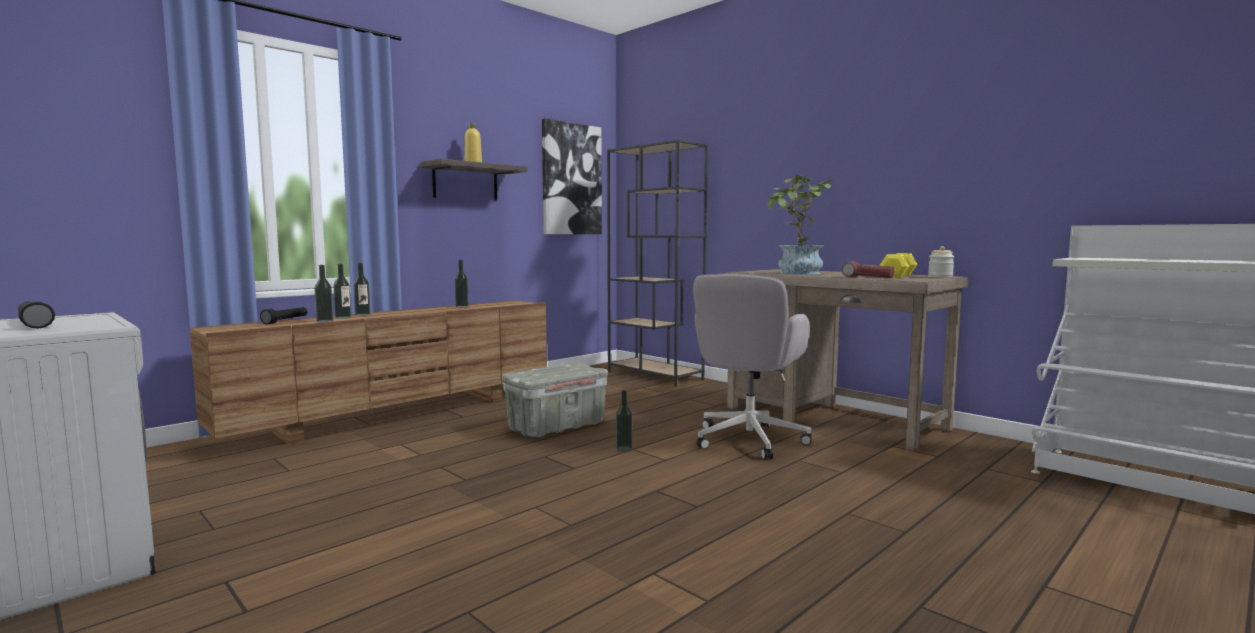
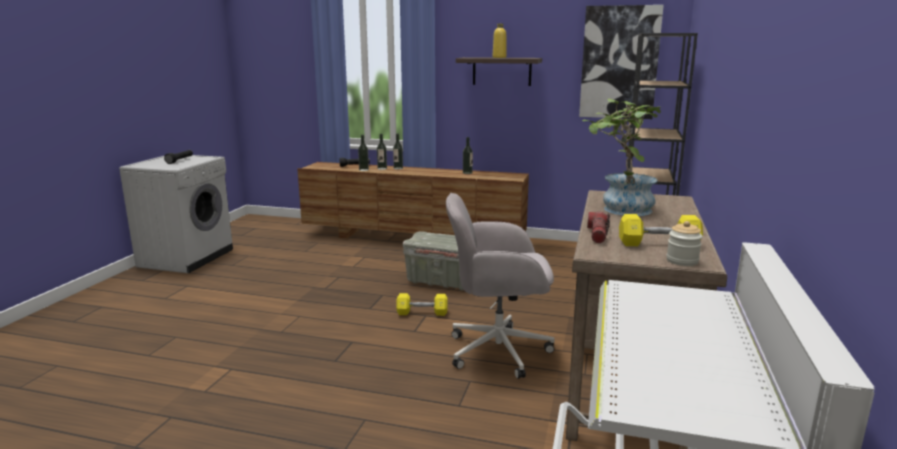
camera: 60 degrees right, 10 degrees up
(624, 449) = (422, 313): bottle -> yellow dumbbell

